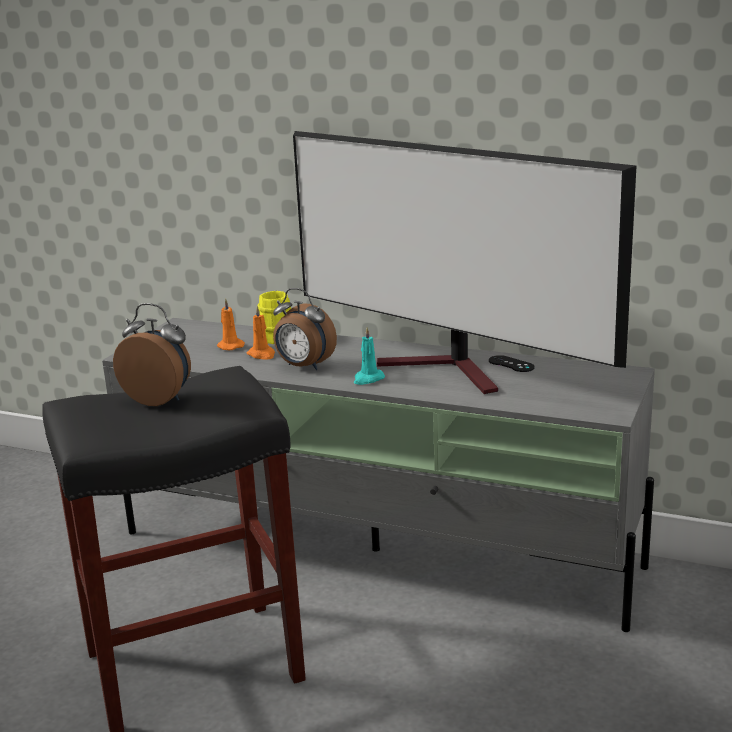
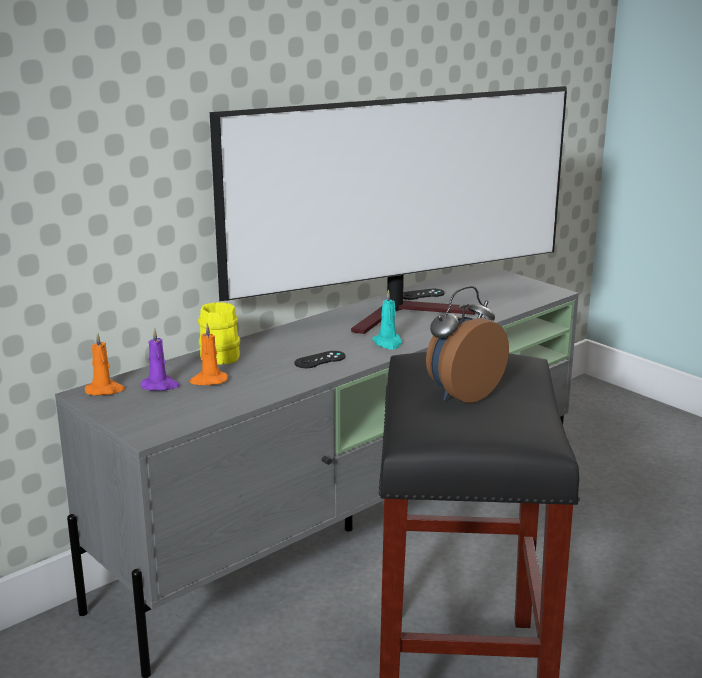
camera: 65 degrees left, 0 degrees up
(208, 337) = (160, 386): none -> purple candle
(262, 355) = (259, 371): orange candle -> orange candle (105, 390)
(304, 366) = (320, 360): alarm clock -> black game controller

